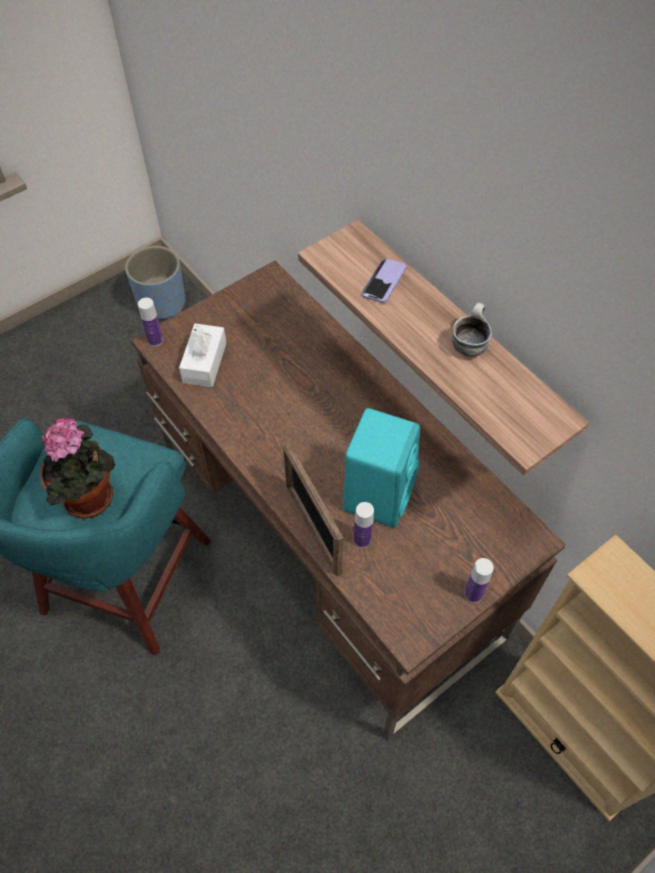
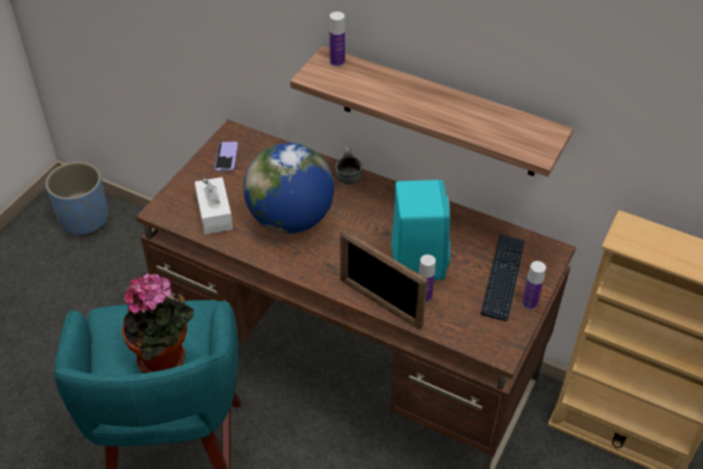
camera: 25 degrees left, 10 degrees down
(155, 340) = (159, 210): bottle -> bottle (337, 62)
(275, 396) = (290, 219): none -> globe
(384, 282) = (370, 81): phone -> phone (226, 157)
(461, 550) = (503, 277): none -> keyboard
(468, 343) = (459, 103): mug -> mug (347, 176)

